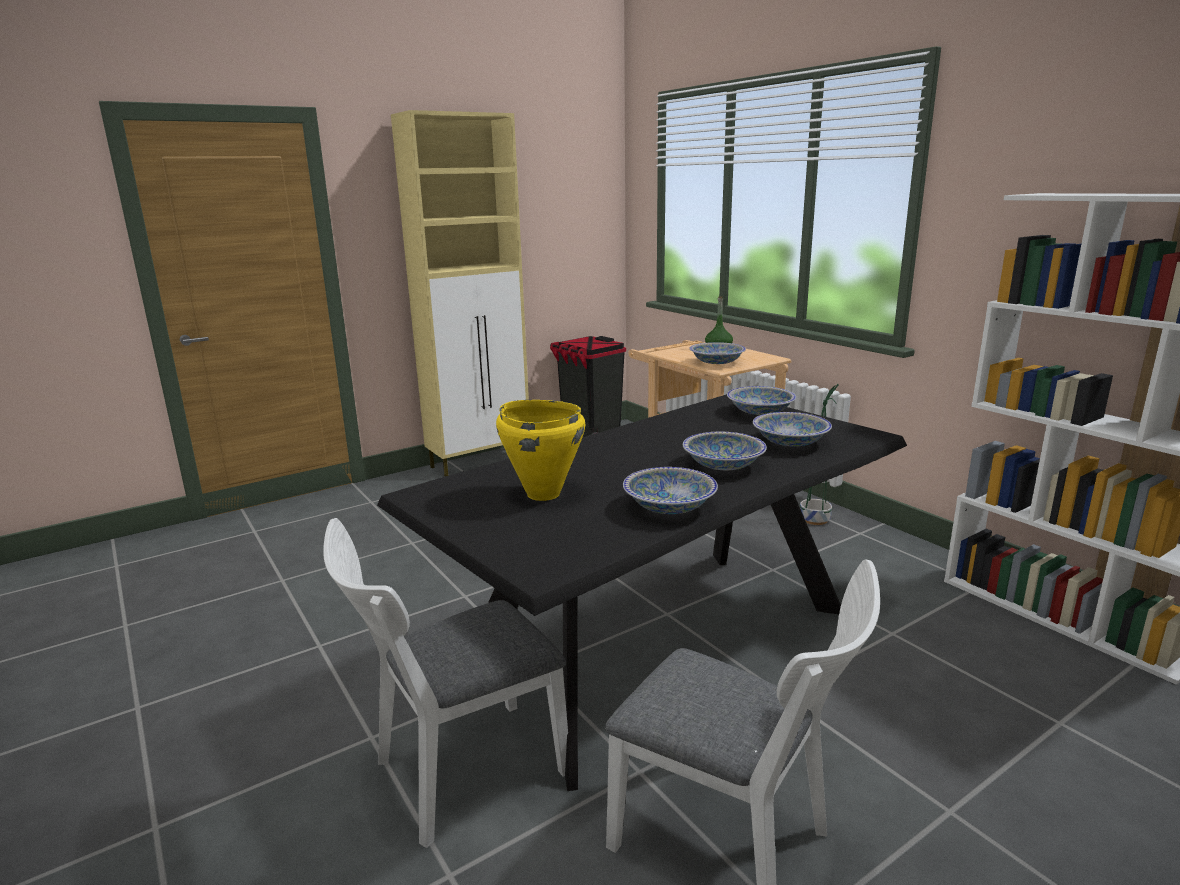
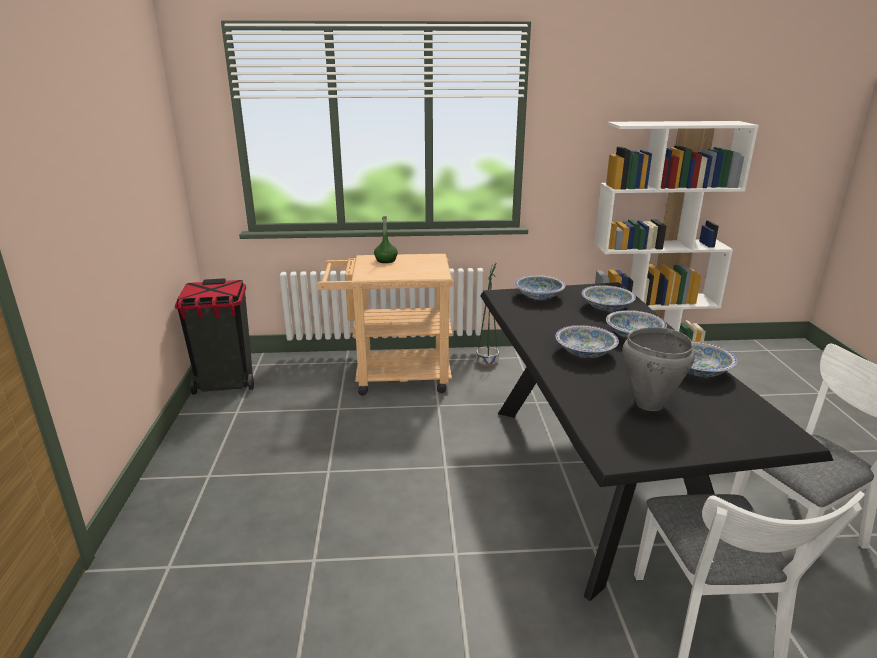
camera: 60 degrees left, 5 degrees up
(481, 462) = (182, 459): beige cabinet -> none
(543, 493) = (648, 404): yellow cooking pot -> grey cooking pot
(716, 363) = (422, 271): bowl -> bowl (585, 352)

